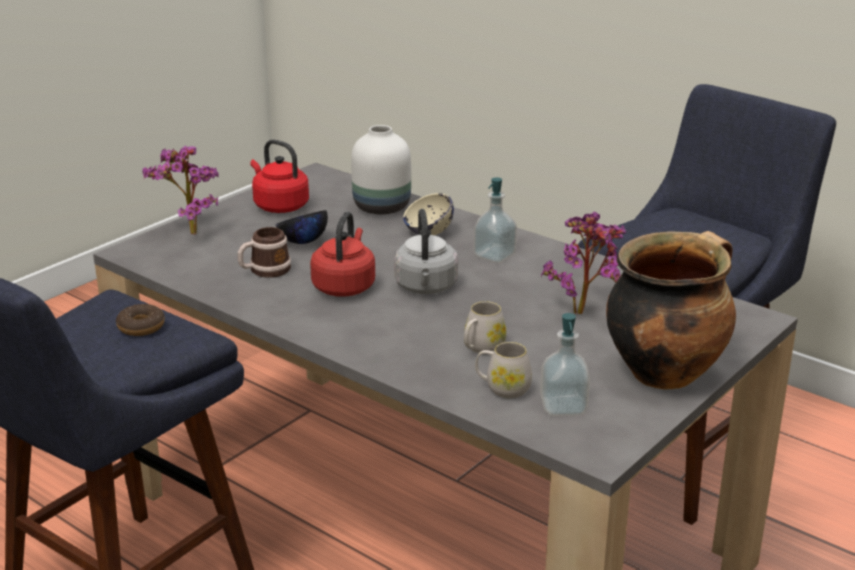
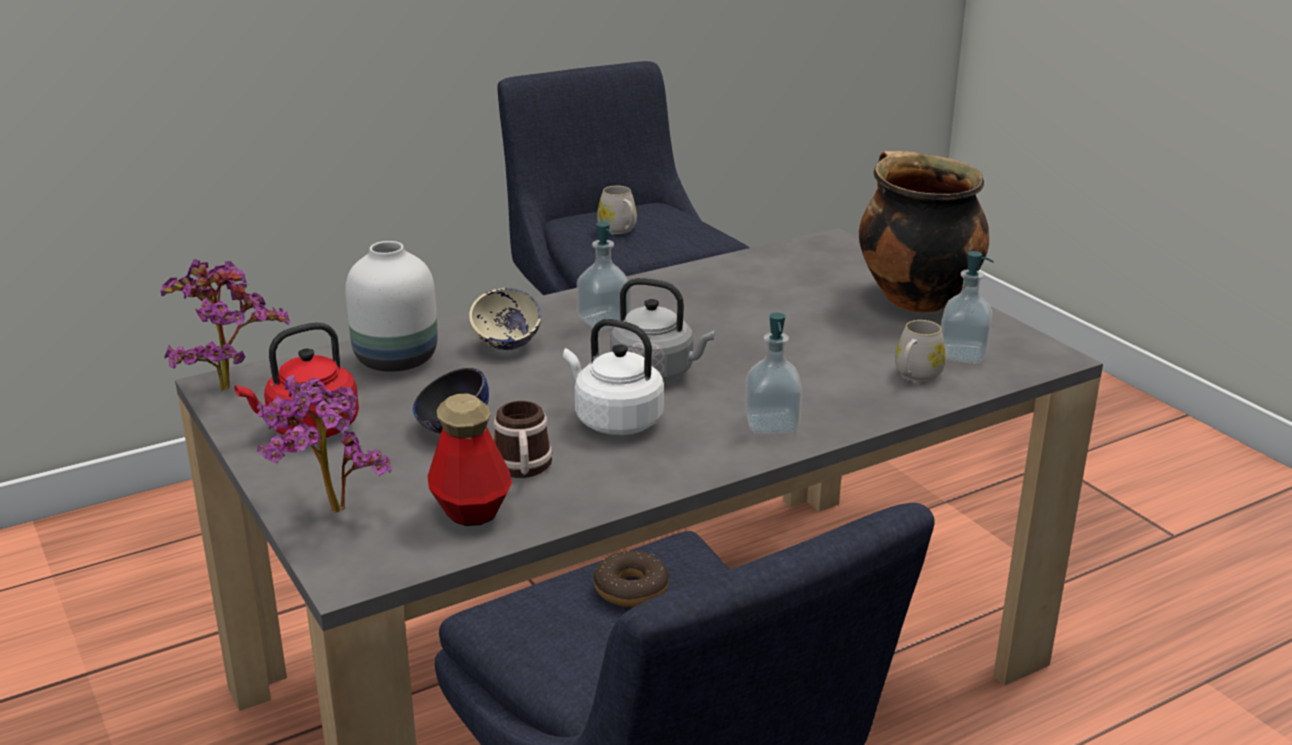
camera: 70 degrees left, 0 degrees up
(209, 266) = (471, 510): none -> bottle
(345, 286) = (614, 420): red kettle -> white kettle
(374, 340) = (771, 425): none -> soap dispenser
(481, 348) = (824, 370): white mug -> white mug (619, 230)
(585, 312) = (774, 306): potted plant -> potted plant (227, 385)

